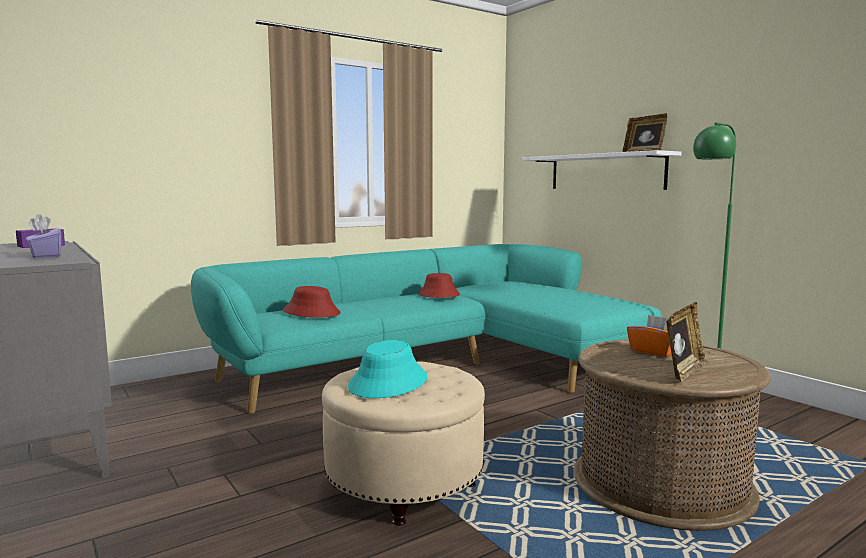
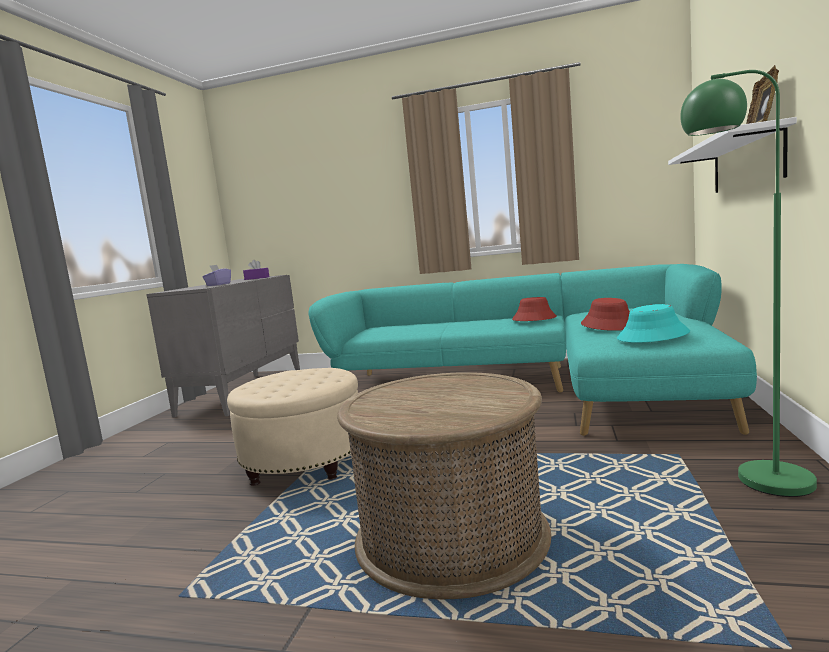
camera: 50 degrees right, 0 degrees up
(311, 312) = (402, 327): red hat -> red hat (609, 325)
(388, 383) = (280, 380): turquoise hat -> turquoise hat (653, 336)
(653, 351) = (461, 388): orange tissue box -> none
(684, 372) = (402, 409): picture frame -> none

